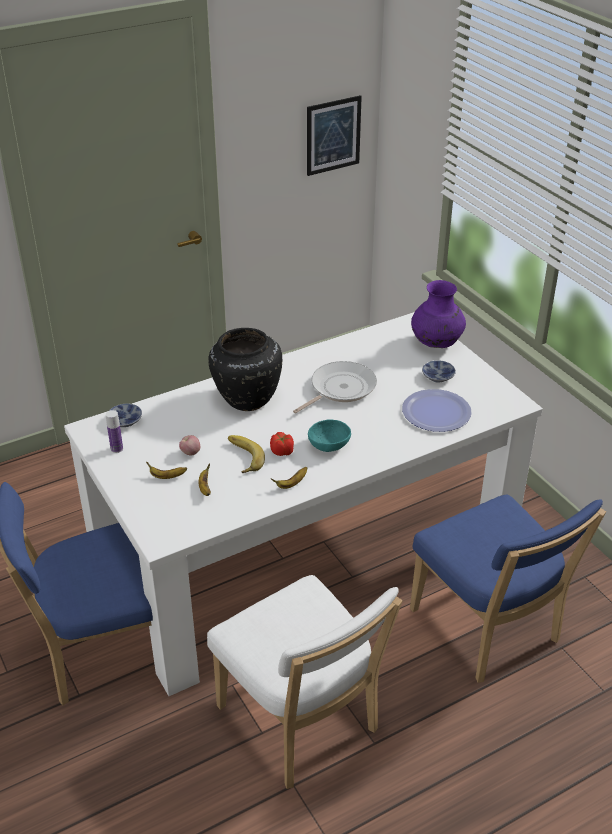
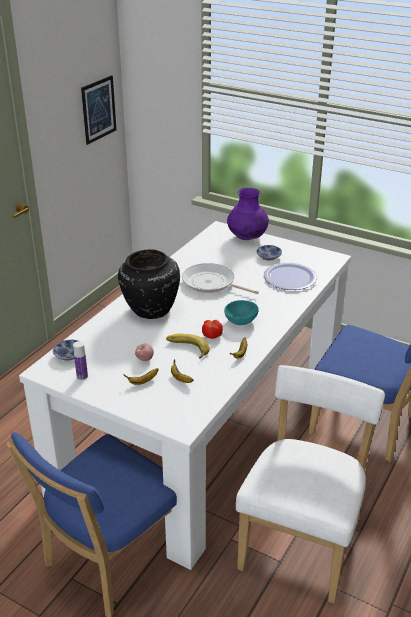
camera: 30 degrees left, 5 degrees down
(302, 724) = (302, 542): white chair -> white chair turned 90 degrees counterclockwise
(340, 389) = (211, 283): frying pan -> frying pan turned 75 degrees counterclockwise

